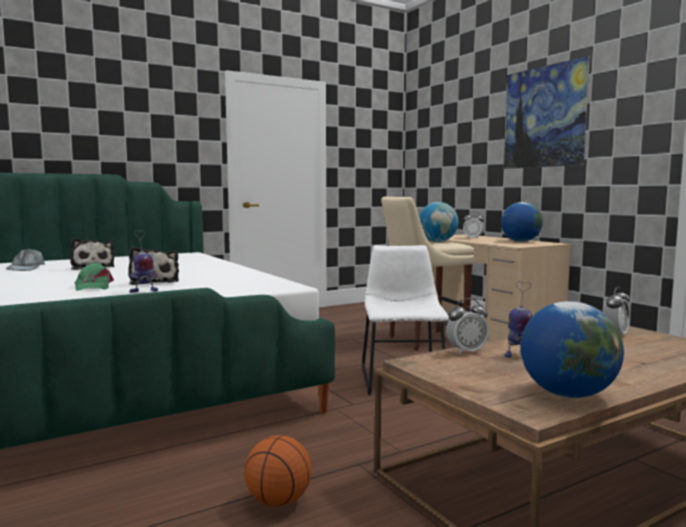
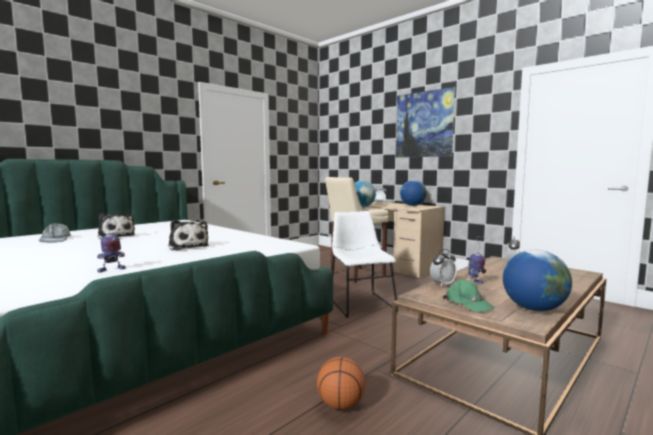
camera: 15 degrees left, 0 degrees up
(93, 287) = (142, 253): green cap -> green cap (467, 303)
(143, 291) = (191, 255): toy robot -> toy robot (111, 270)

